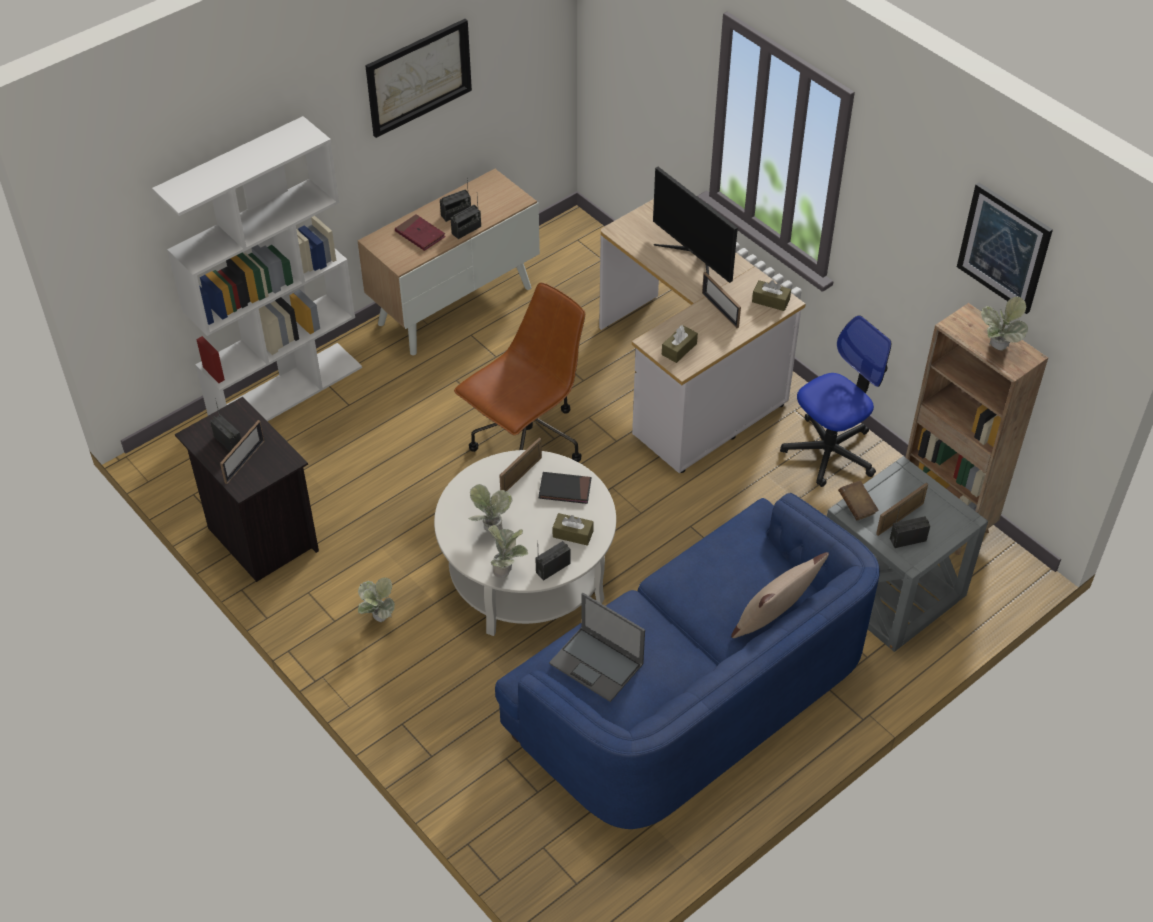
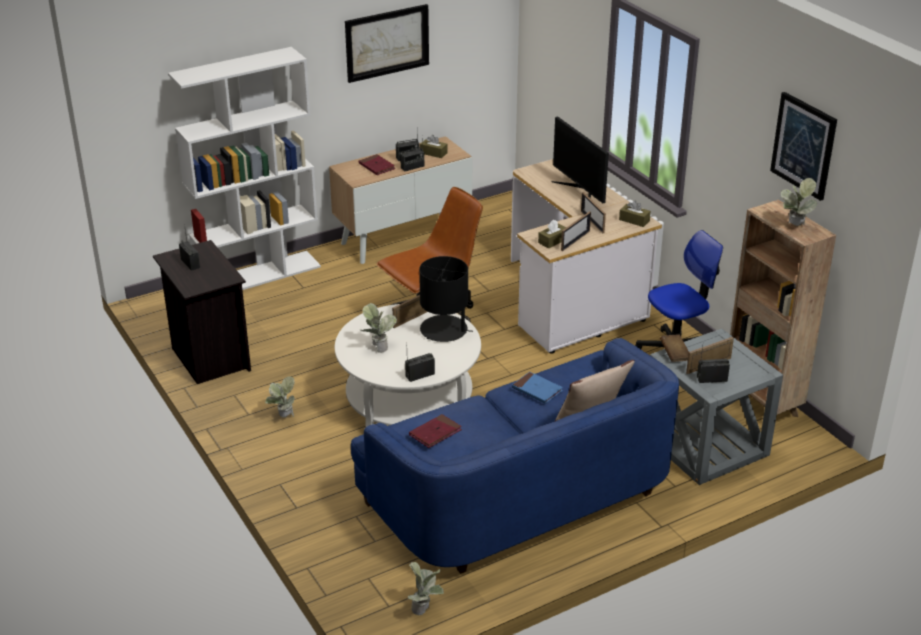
camera: 10 degrees right, 15 degrees down
(244, 461) = (198, 275): picture frame -> picture frame (575, 241)
(507, 570) = (383, 373): potted plant -> potted plant (424, 609)
(565, 490) = (444, 330): black book -> black table lamp
(573, 534) = (442, 356): brown tissue box -> brown tissue box (433, 153)
(597, 664) = (435, 433): laptop -> red book
(702, 577) = (537, 390): none -> blue book

